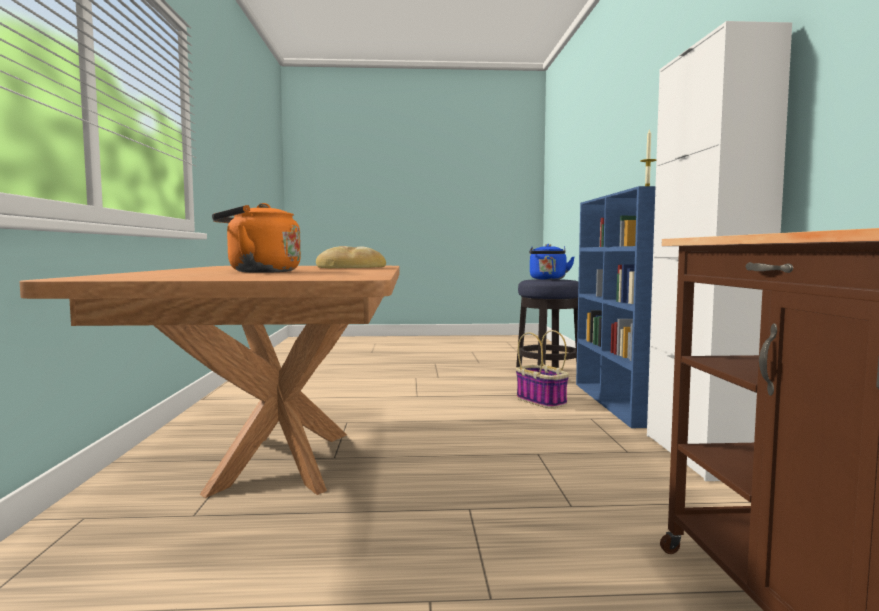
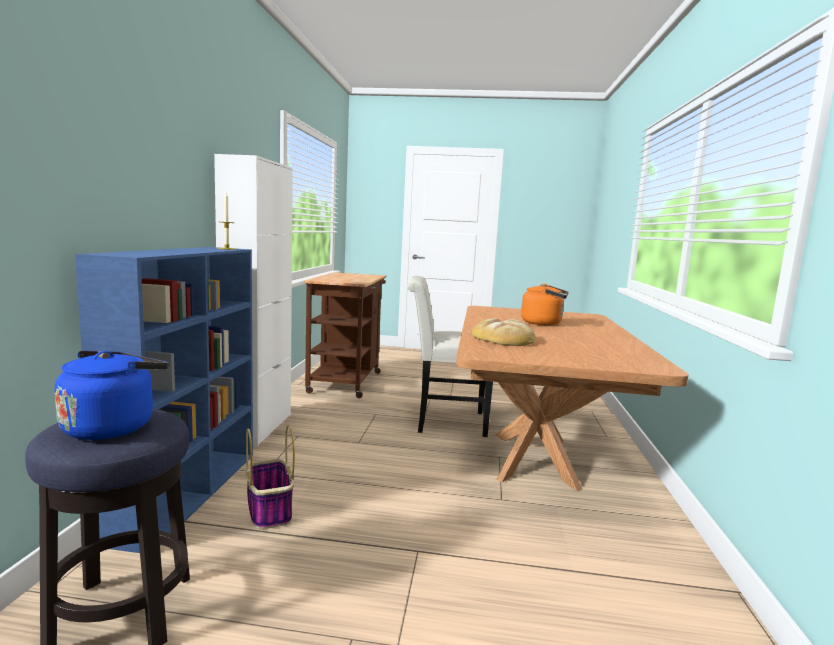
camera: 170 degrees left, 5 degrees up
(424, 506) = (444, 422): none -> white chair

